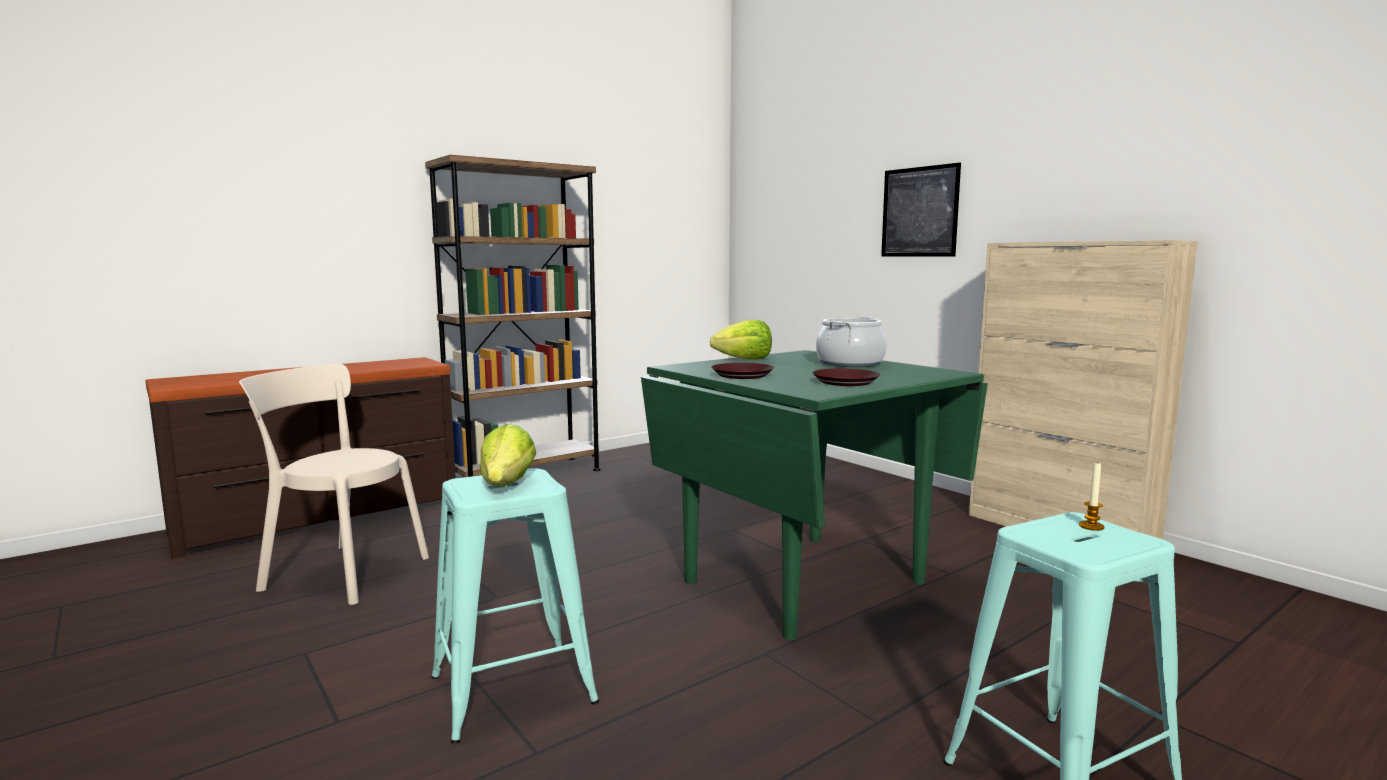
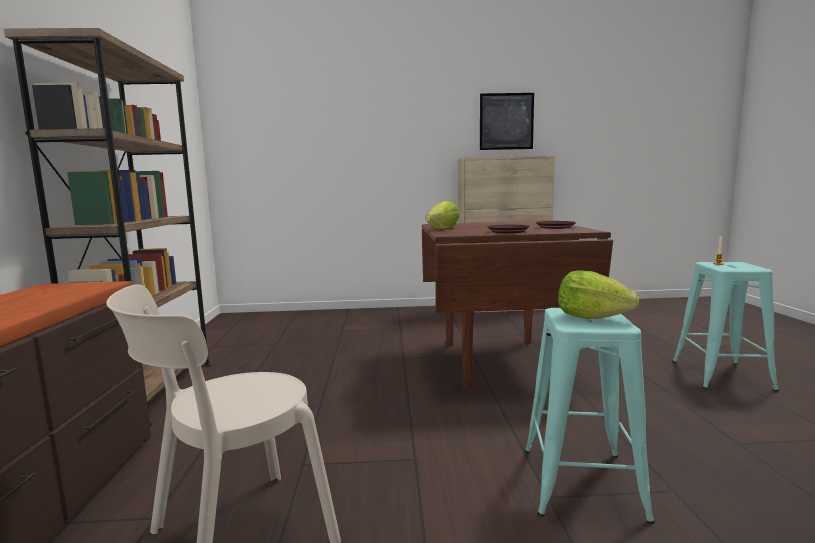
camera: 55 degrees left, 0 degrees up
(802, 581) = (499, 362): green dining table -> brown dining table
(850, 363) = (491, 224): cooking pot -> none
(919, 212) = (390, 140): picture -> picture (506, 121)

